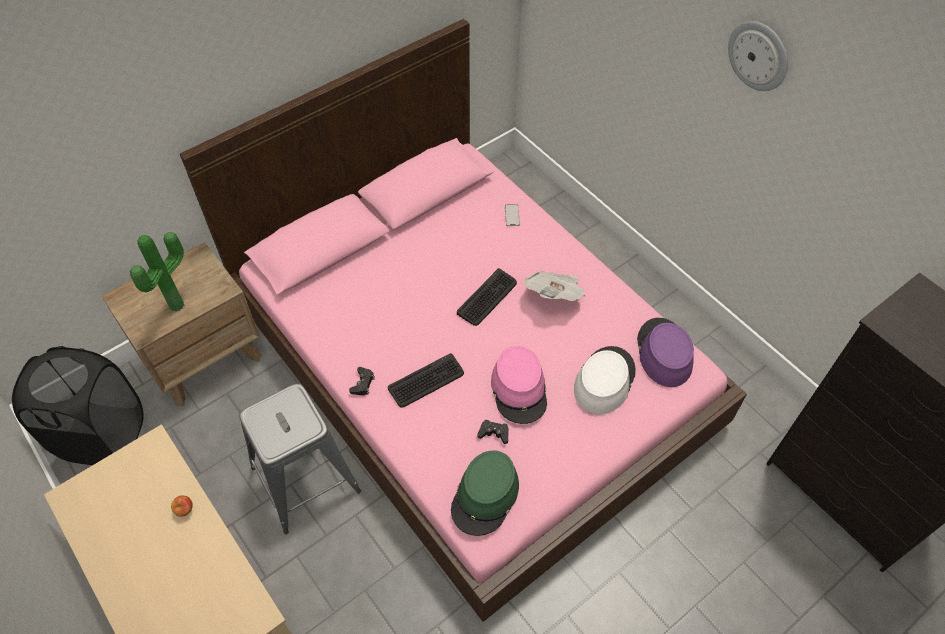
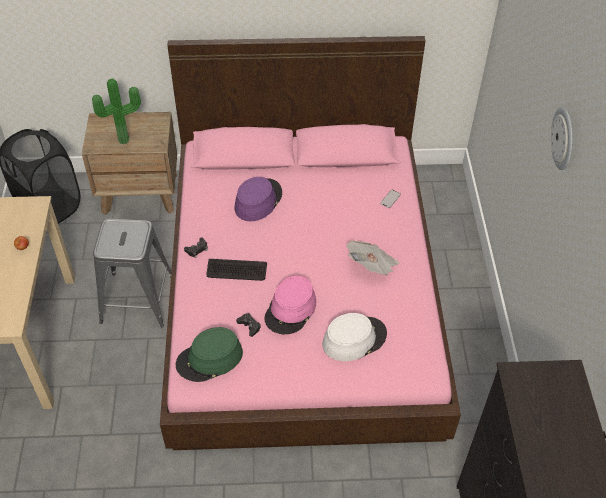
camera: 35 degrees right, 5 degrees down
(487, 298) = (323, 242): keyboard -> none
(663, 353) = (415, 347): purple hat -> purple hat (258, 200)

